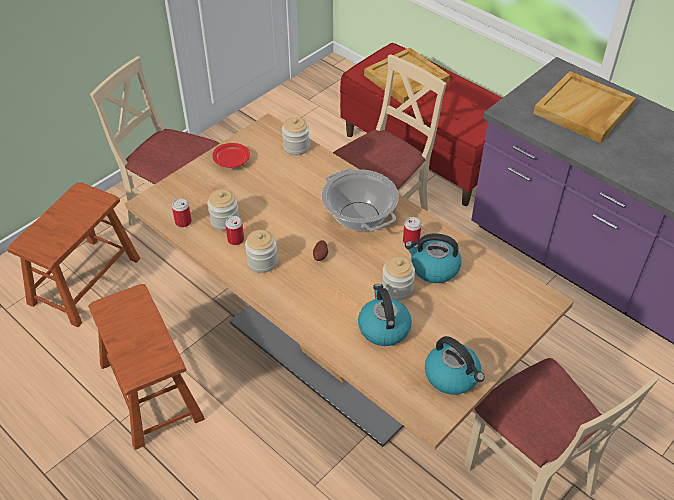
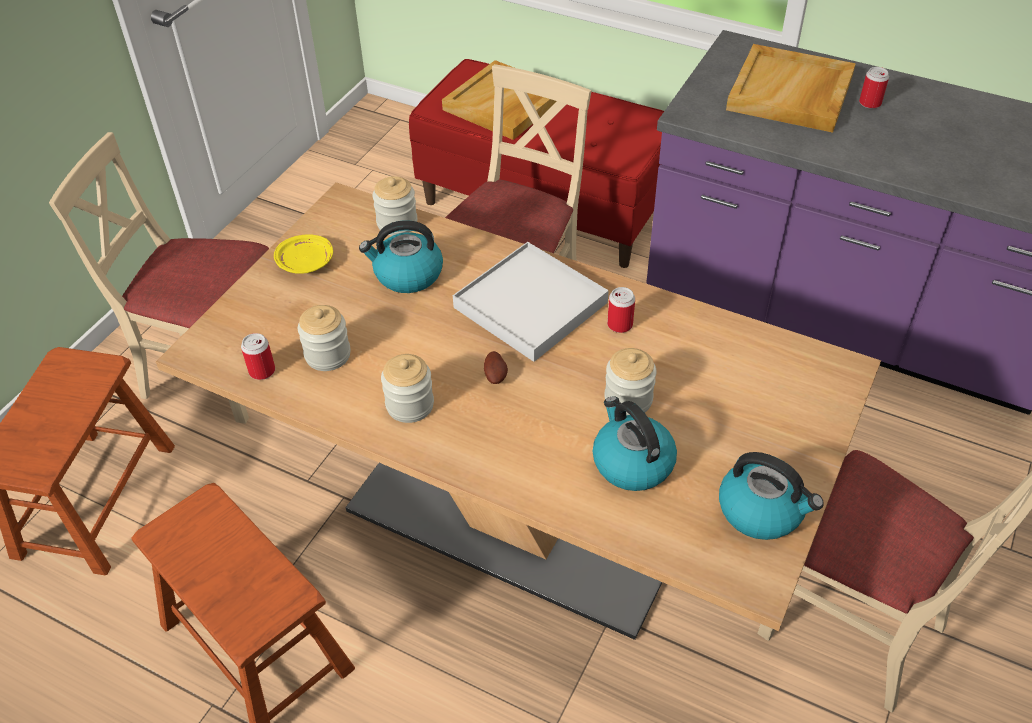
camera: 15 degrees left, 0 degrees up
(232, 161) = (306, 262): red plate -> yellow plate
(235, 240) = (355, 380): can -> can (870, 103)
(359, 216) = (531, 305): cooking pot -> white tray
(433, 268) = (668, 357): kettle -> kettle (407, 275)

